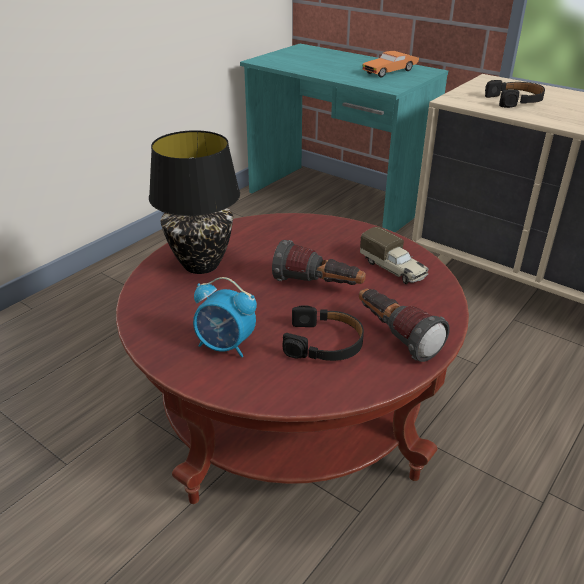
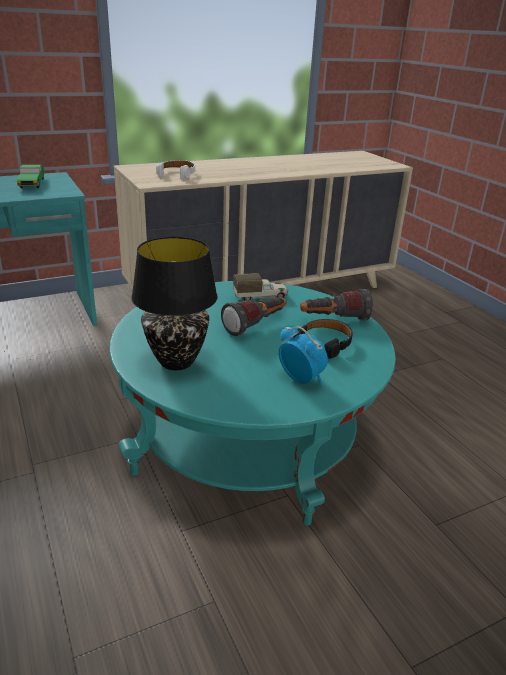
camera: 65 degrees left, 5 degrees down
(225, 346) = (301, 379): alarm clock -> alarm clock turned 90 degrees counterclockwise
(292, 408) = (247, 440): red coffee table -> turquoise coffee table
(390, 72) = (32, 183): orange toy car -> green toy car
(515, 100) = (177, 174): black headphones -> white headphones

